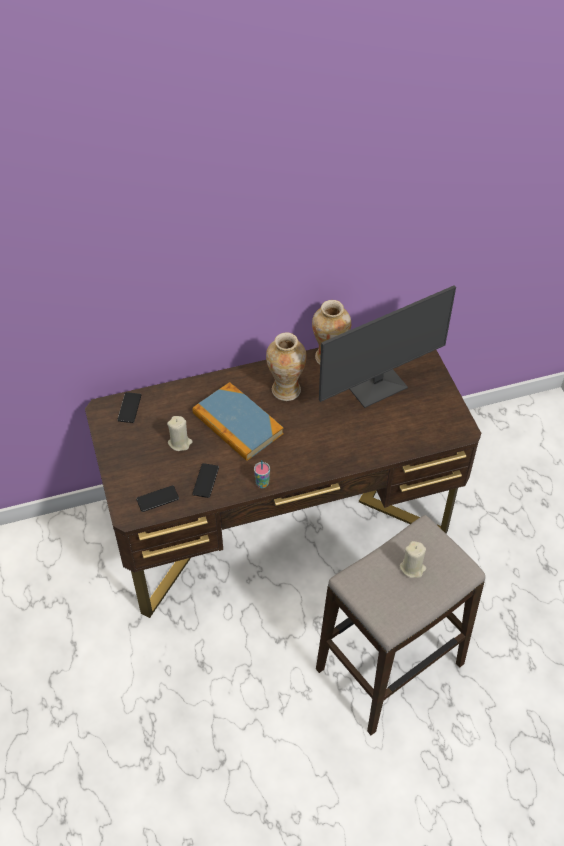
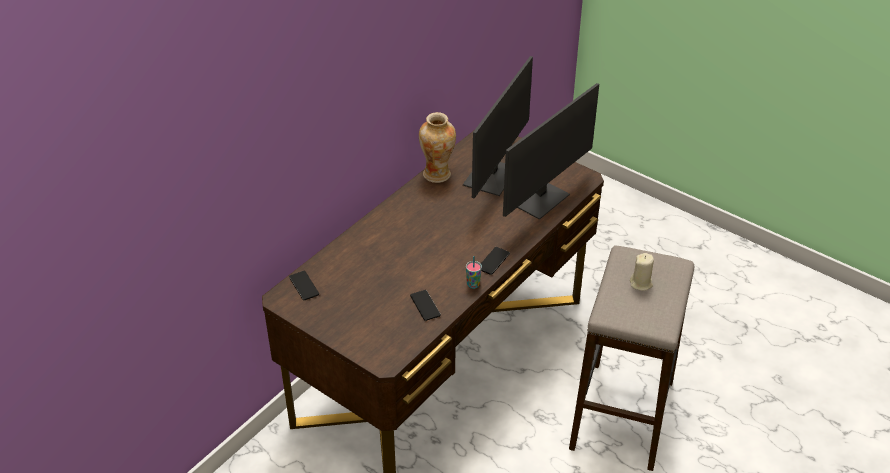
camera: 35 degrees left, 10 degrees down
(157, 499) = (398, 338): phone -> phone (493, 261)
(180, 443) = (375, 290): beige candle -> none
(237, 424) = (410, 253): book -> none
(286, 390) = (425, 212): vase -> none
(398, 430) = (540, 199): none -> monitor

